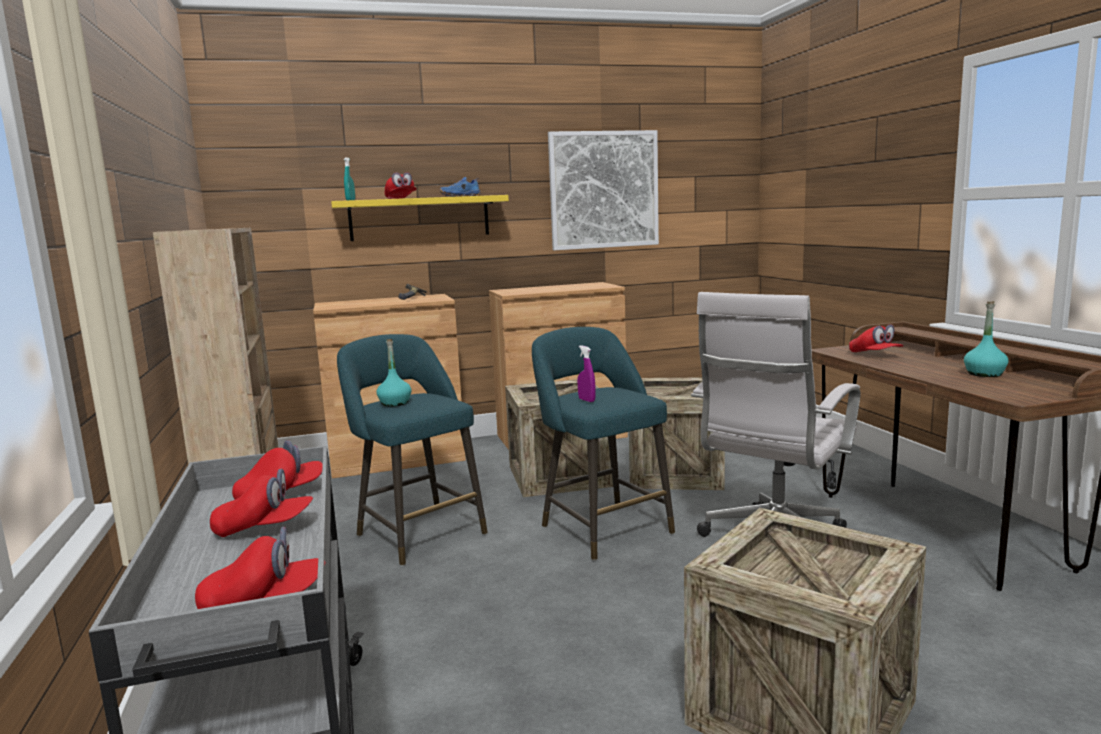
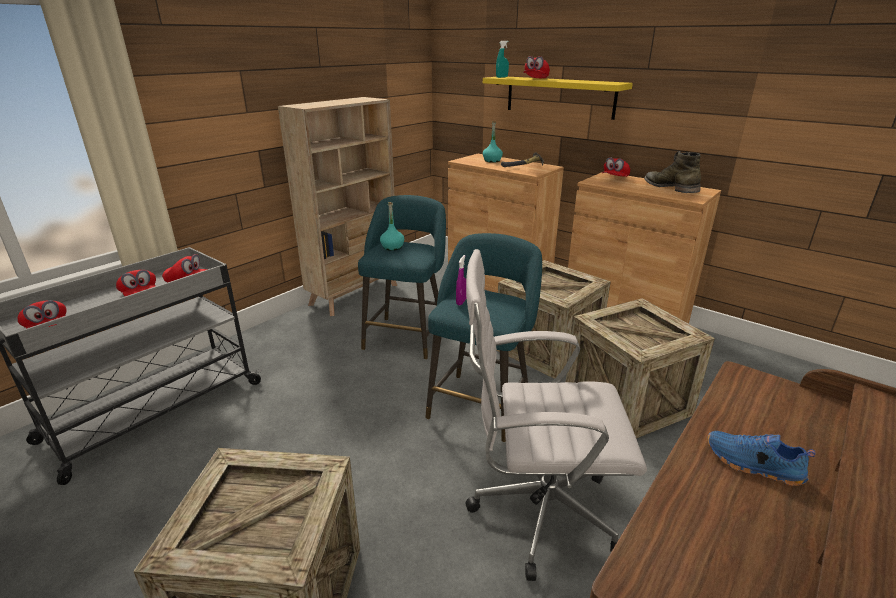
camera: 55 degrees right, 15 degrees up
(461, 196) = (588, 81): blue shoe -> blue shoe (752, 465)
(572, 286) = (670, 187): none -> green boot
(604, 190) = (753, 86): picture -> none
(875, 355) = (759, 413): red cap -> red cap (614, 179)
(984, 374) = (765, 533): turquoise bottle -> turquoise bottle (492, 161)

